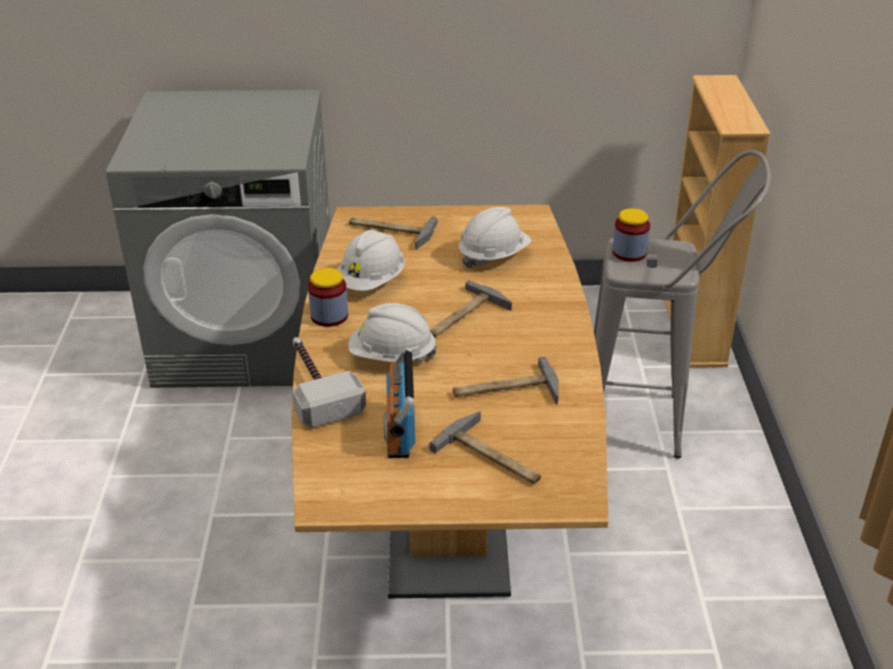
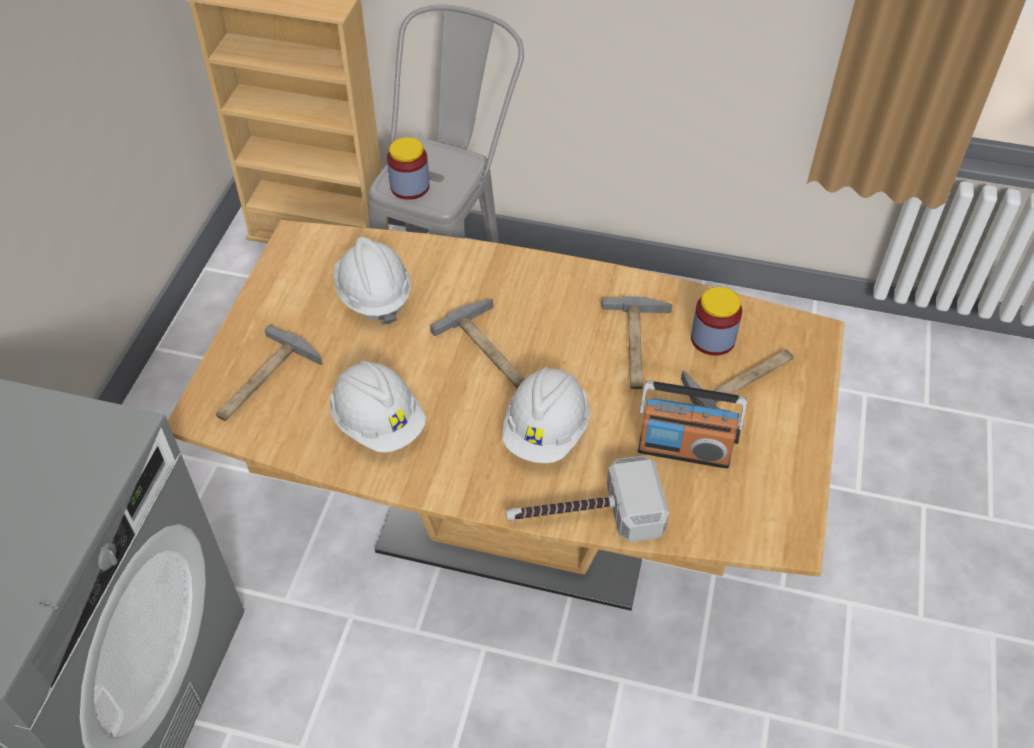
camera: 75 degrees left, 15 degrees up
(329, 316) = (438, 480): jar -> jar (713, 339)

